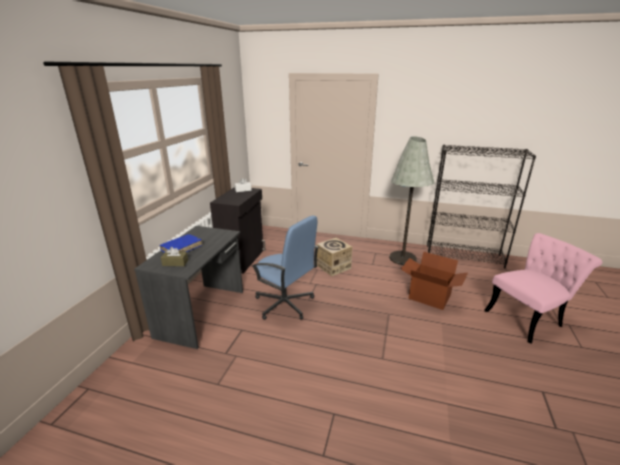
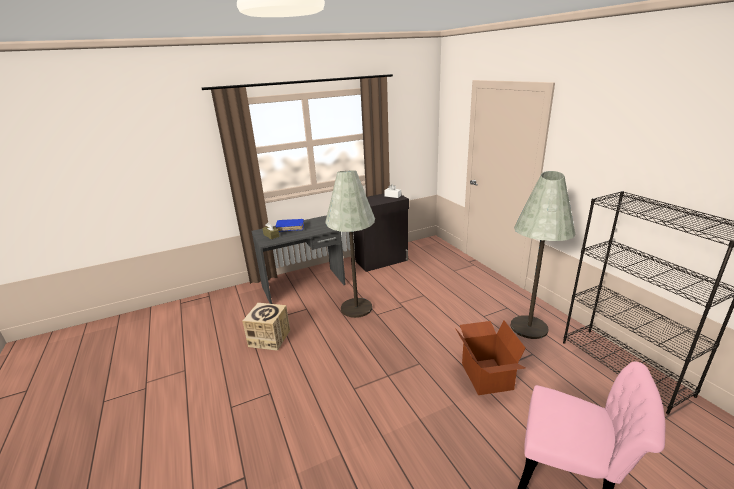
camera: 50 degrees right, 0 degrees up
(285, 304) = (356, 308): blue office chair -> grey floor lamp
(333, 267) = (441, 300): cardboard box -> cardboard box (269, 338)

